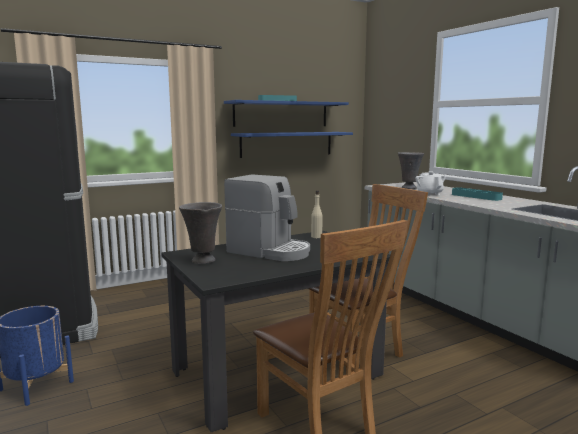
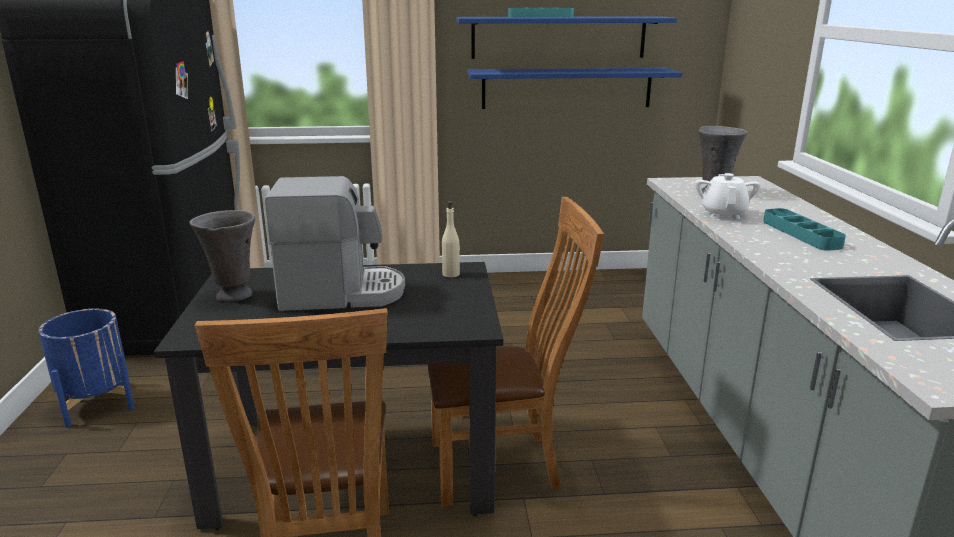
camera: 25 degrees right, 10 degrees up
(270, 251) = (341, 293): coffee machine -> coffee machine turned 60 degrees counterclockwise

